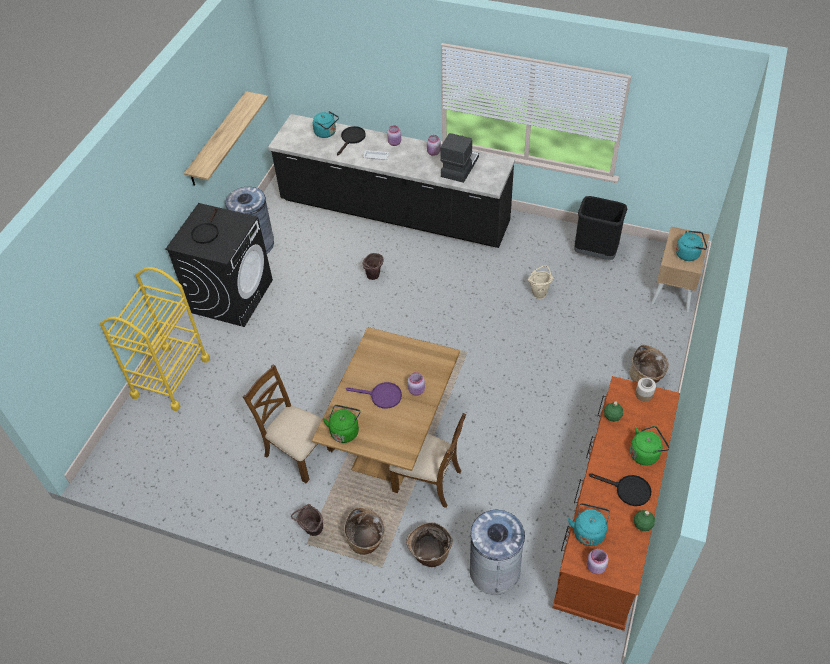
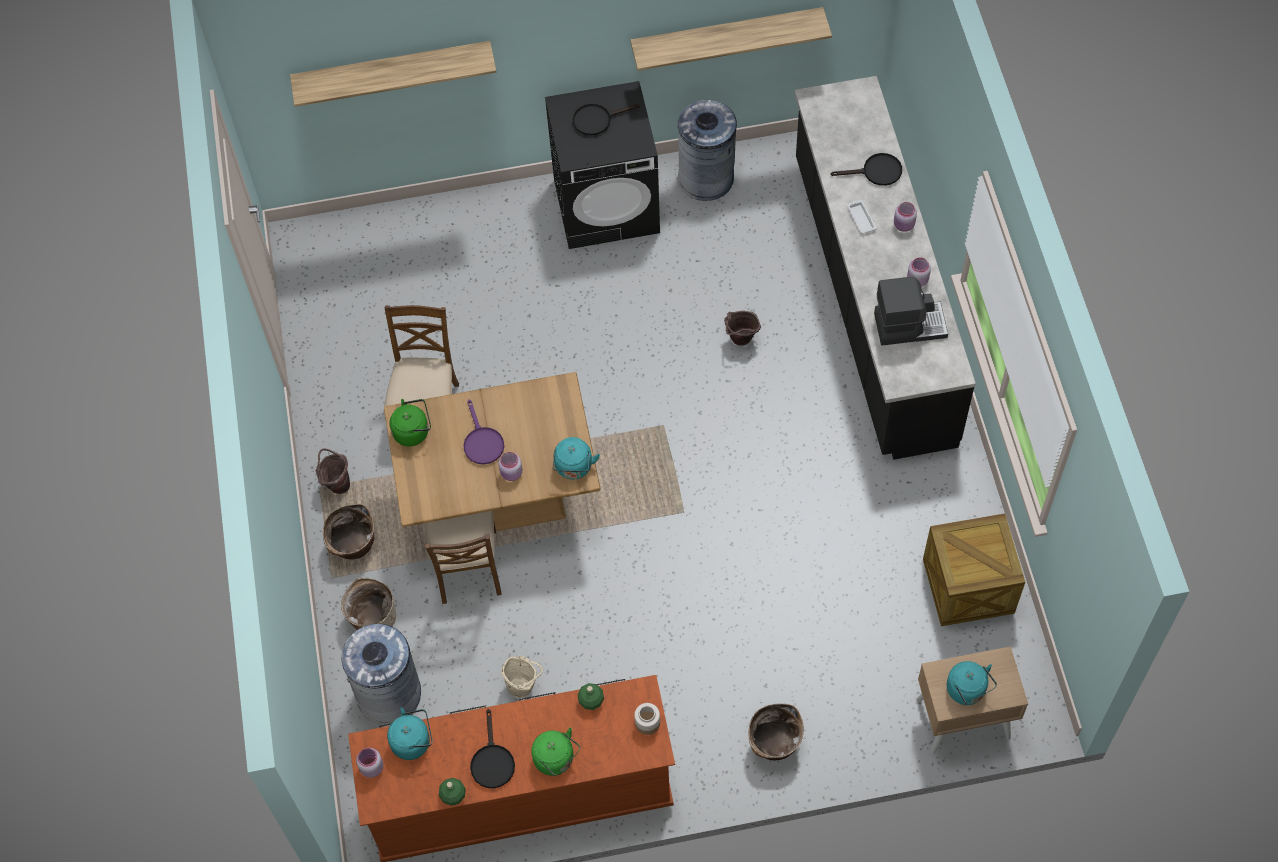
camera: 60 degrees right, 10 degrees up
(88, 285) = (392, 68): none -> shelf
(171, 377) = (451, 222): yellow cart -> none
(326, 133) = (867, 137): turquoise kettle -> turquoise kettle (574, 468)
(539, 292) = (843, 549): beige bucket -> beige bucket (524, 687)
(595, 252) = (968, 586): black trash can -> crate

